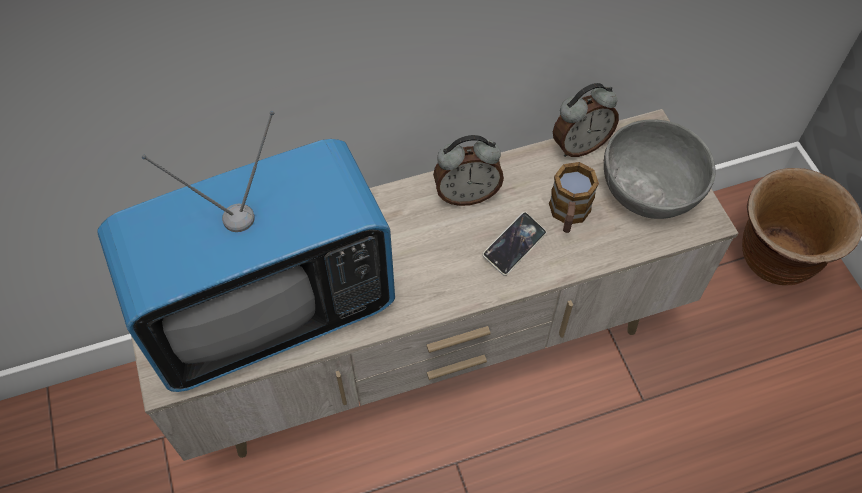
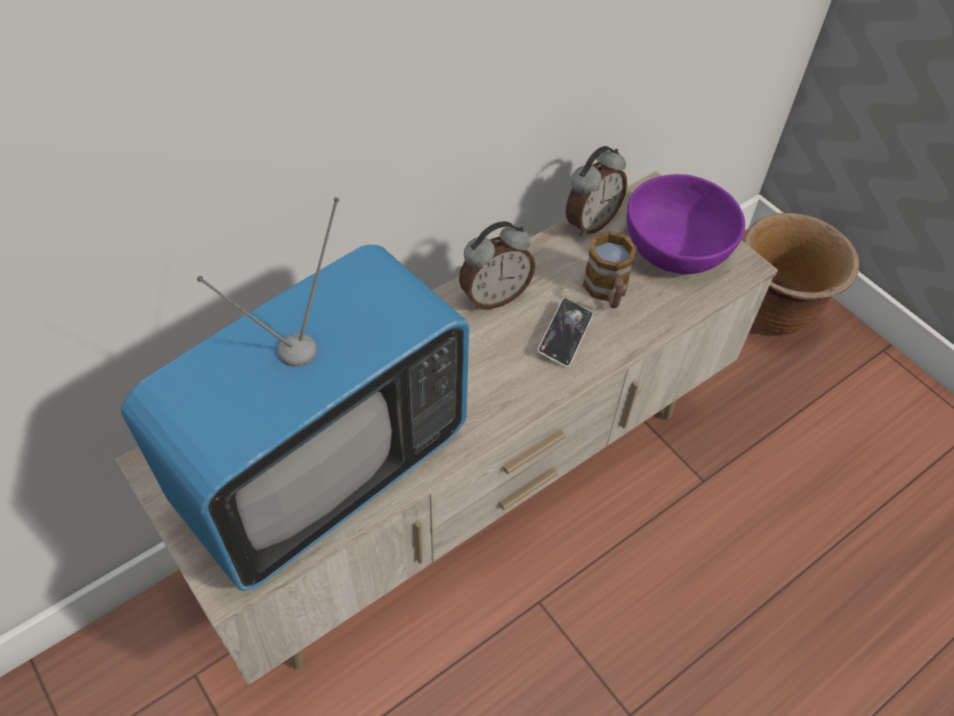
camera: 20 degrees left, 5 degrees down
(651, 188) = (677, 246): grey bowl -> purple bowl

